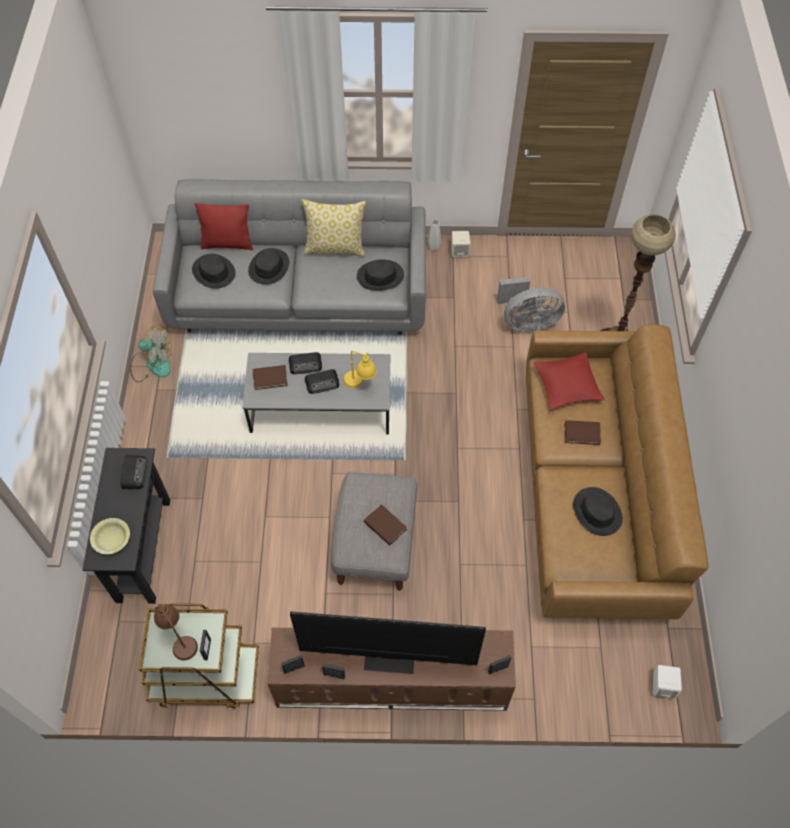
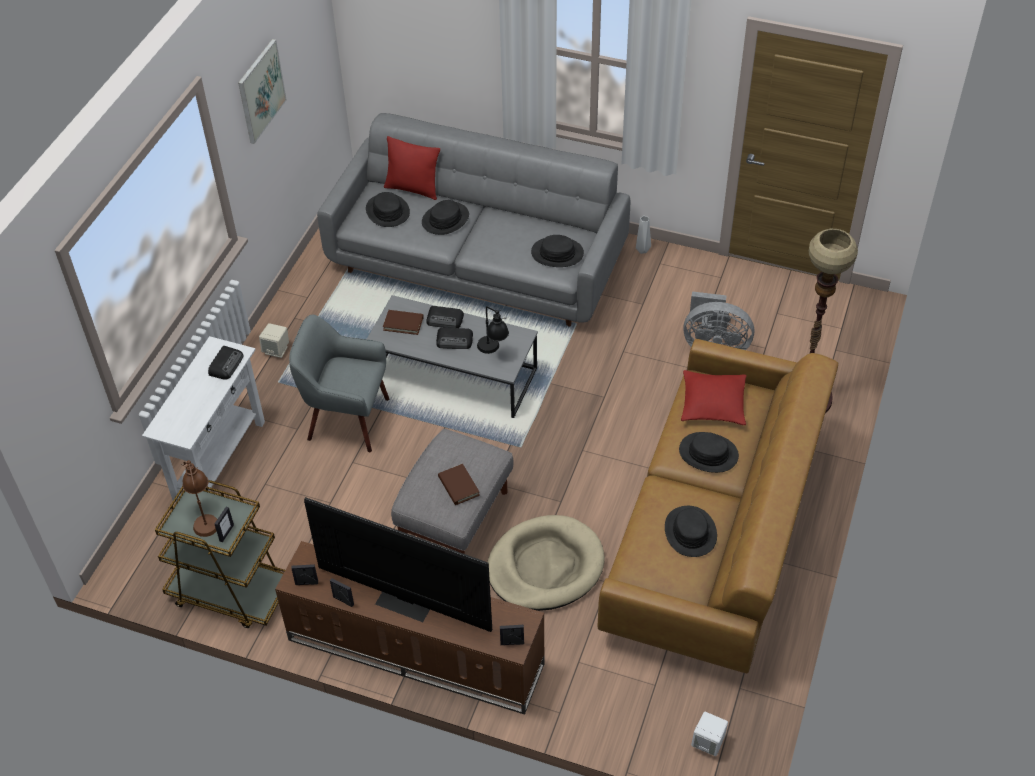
camera: 20 degrees right, 10 degrees down
(81, 198) = (261, 91): none -> picture
(111, 539) = (180, 416): yellow bowl -> none
(143, 550) = (219, 460): black console table -> white console table
(152, 364) = (300, 293): fan -> none
(244, 476) = (347, 419): none -> grey armchair
(335, 248) = (522, 216): pillow -> none
(360, 384) = (493, 351): yellow table lamp -> black table lamp
(459, 252) = (669, 261): beige speaker -> beige speaker (276, 350)
(469, 566) = (545, 566): none -> beige dog bed
(582, 433) = (708, 453): brown book -> black hat

